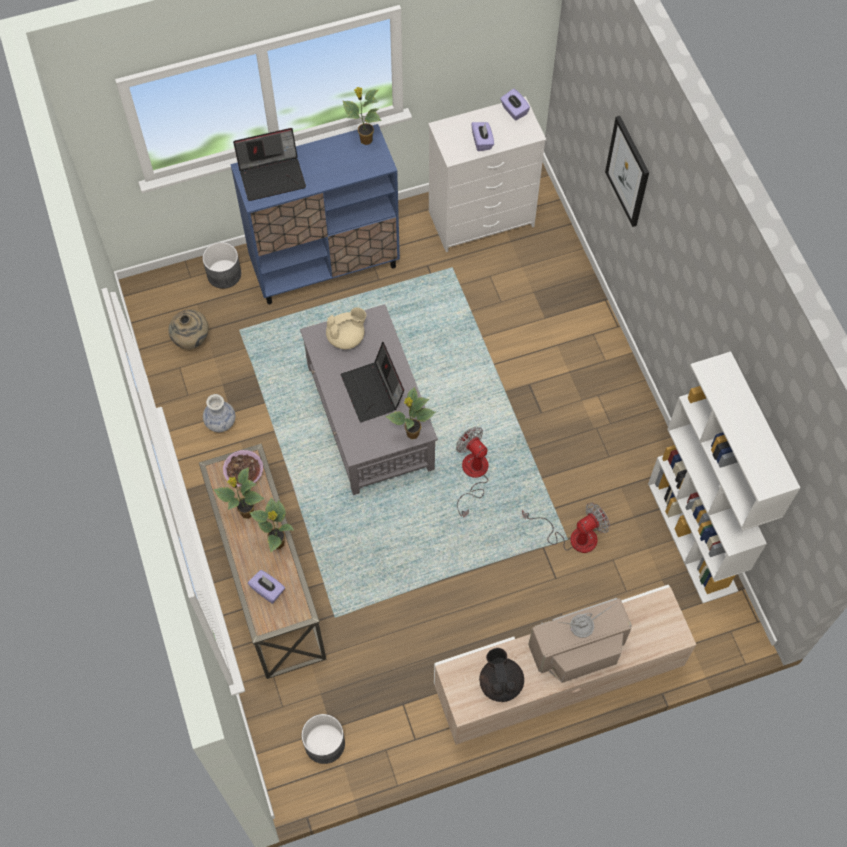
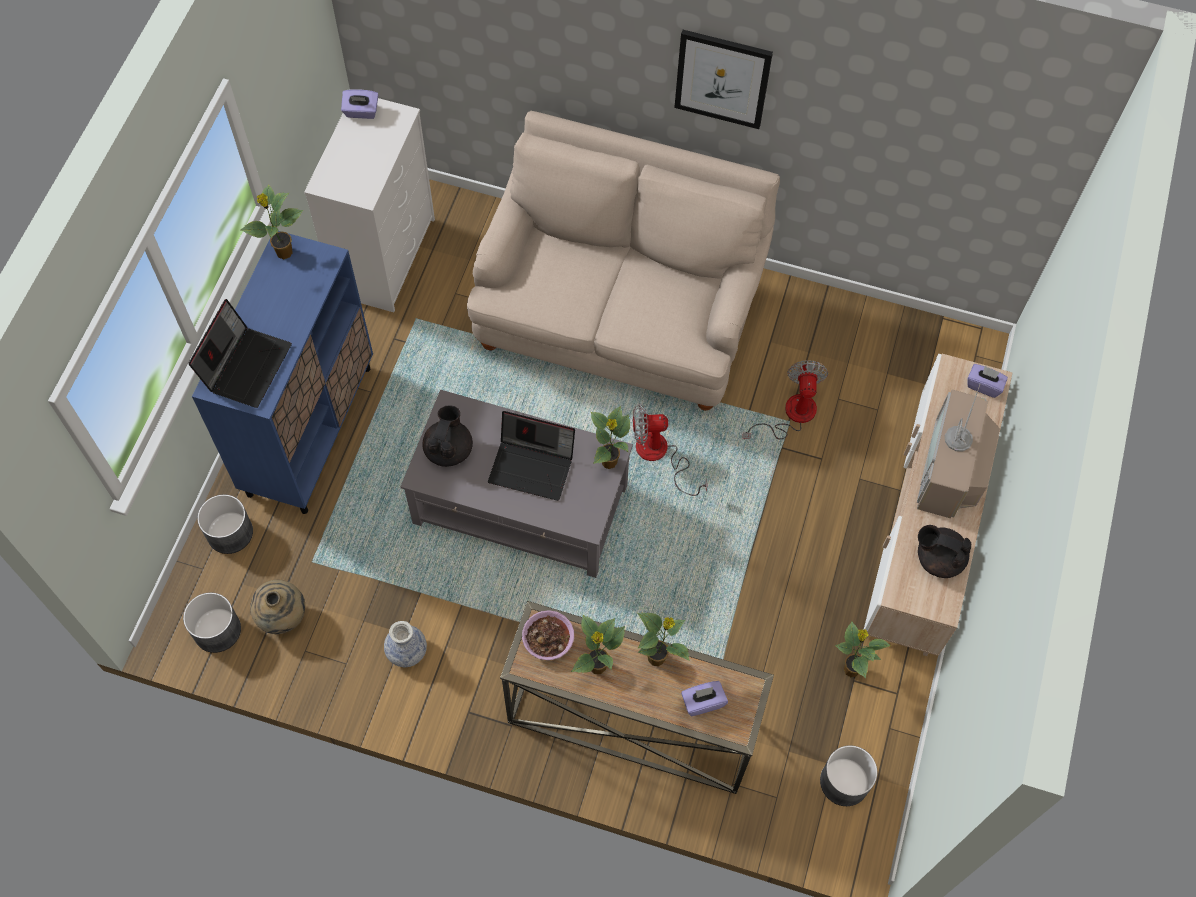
camera: 55 degrees left, 0 degrees up
(157, 312) = (216, 630): none -> grey planter
(346, 337) = (449, 449): beige teapot -> black teapot
(410, 697) = (850, 669): none -> potted plant
(482, 141) = (372, 161): purple tissue box -> purple tissue box (984, 385)
(557, 382) = (620, 317): none -> beige sofa
(628, 171) = (550, 56): picture -> picture (722, 78)
(693, 537) = (864, 320): white bookcase -> none

